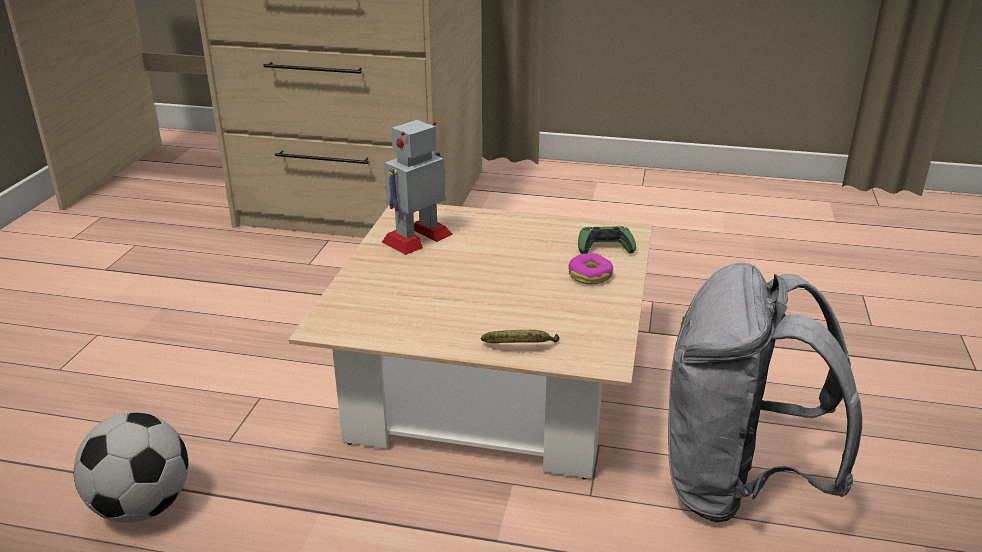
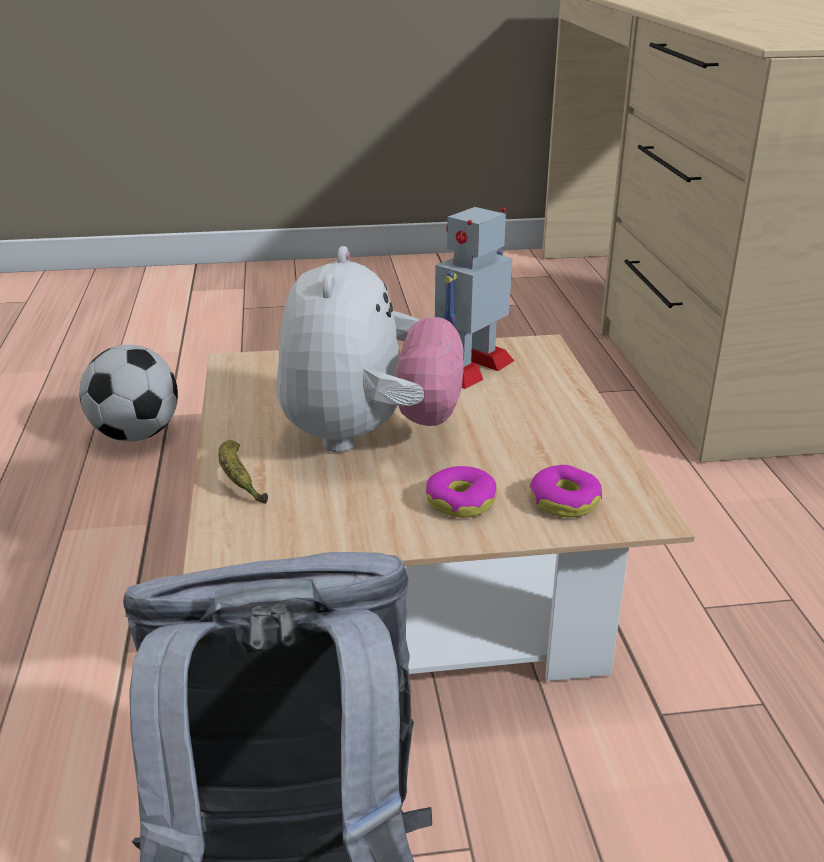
camera: 70 degrees right, 0 degrees up
(417, 238) = (470, 367): toy robot -> toy robot turned 75 degrees counterclockwise
(490, 291) = (368, 436): none -> plush toy
(605, 247) = (564, 501): green game controller -> donut

